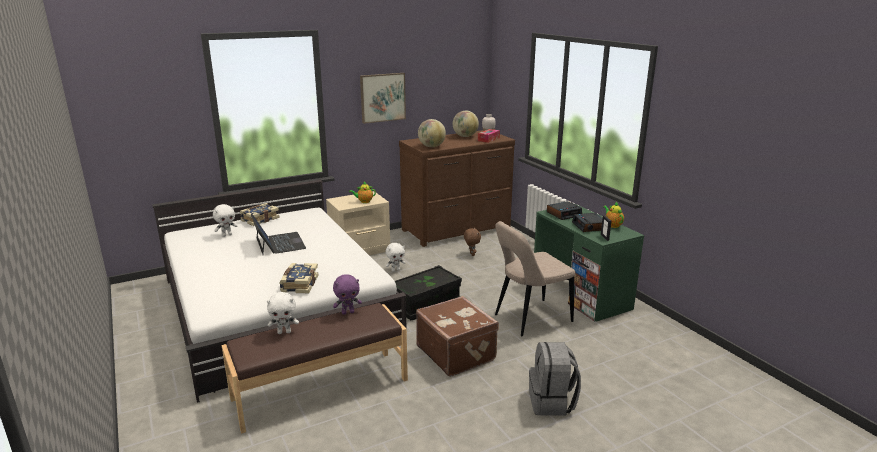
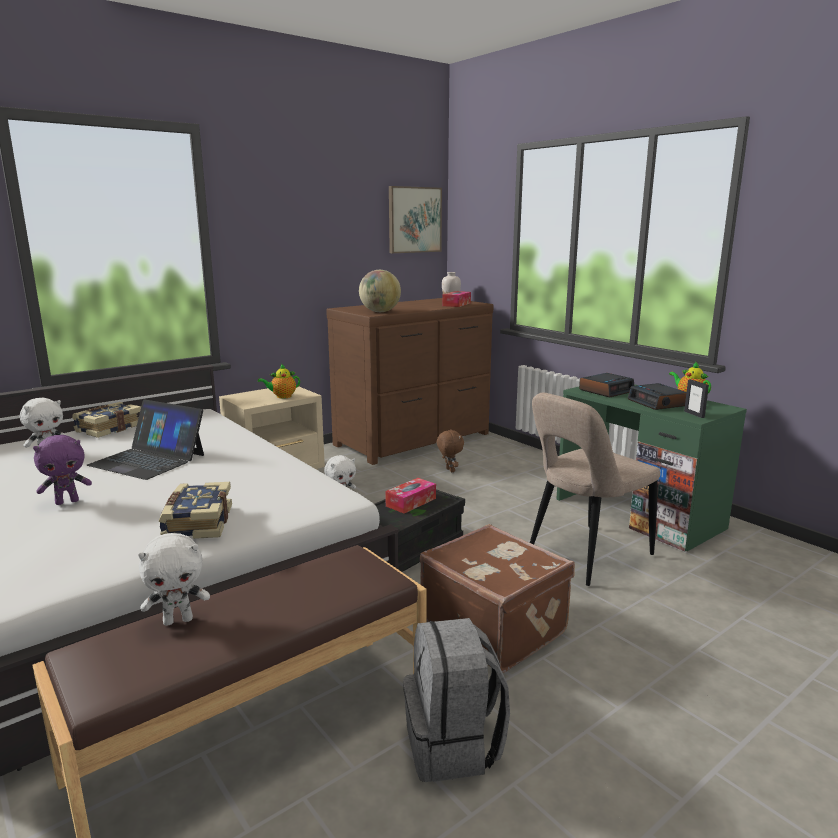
camera: 10 degrees left, 5 degrees down
(279, 243) = (148, 460): laptop -> laptop turned 150 degrees clockwise
(348, 312) = (303, 567): purple plush toy -> purple plush toy (67, 501)
(382, 97) = (301, 242): picture -> picture (414, 220)
(428, 277) = (411, 502): none -> tissue box
(465, 136) = (420, 303): globe -> none
(552, 402) = (708, 703): grey backpack -> grey backpack (453, 745)

